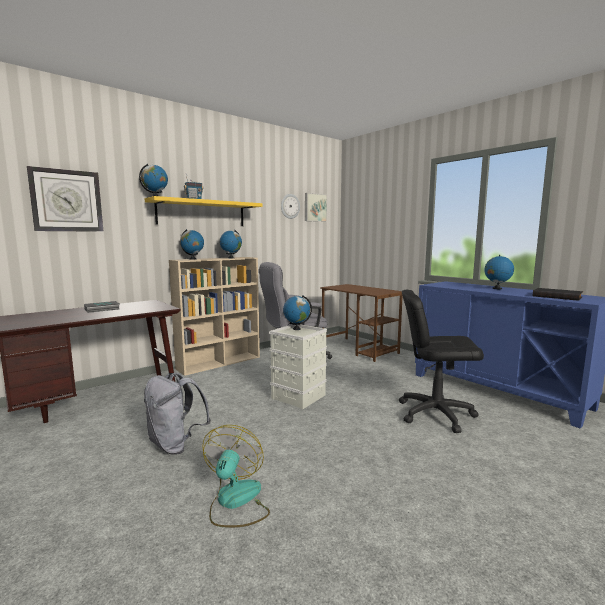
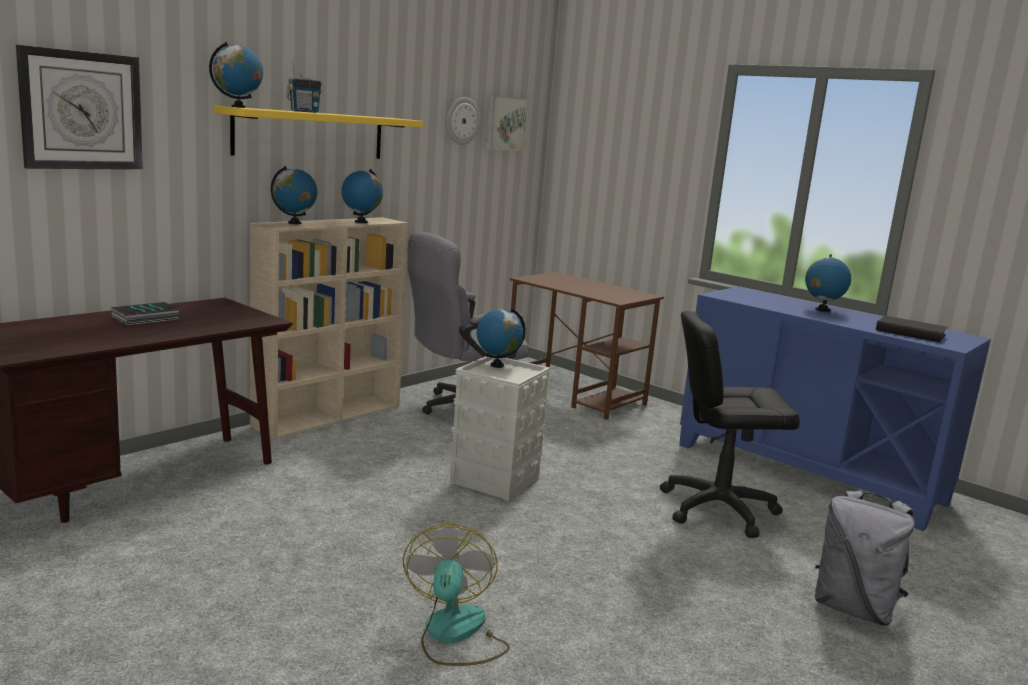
camera: 10 degrees left, 5 degrees up
(176, 445) = (323, 557): grey backpack -> grey backpack (854, 609)

